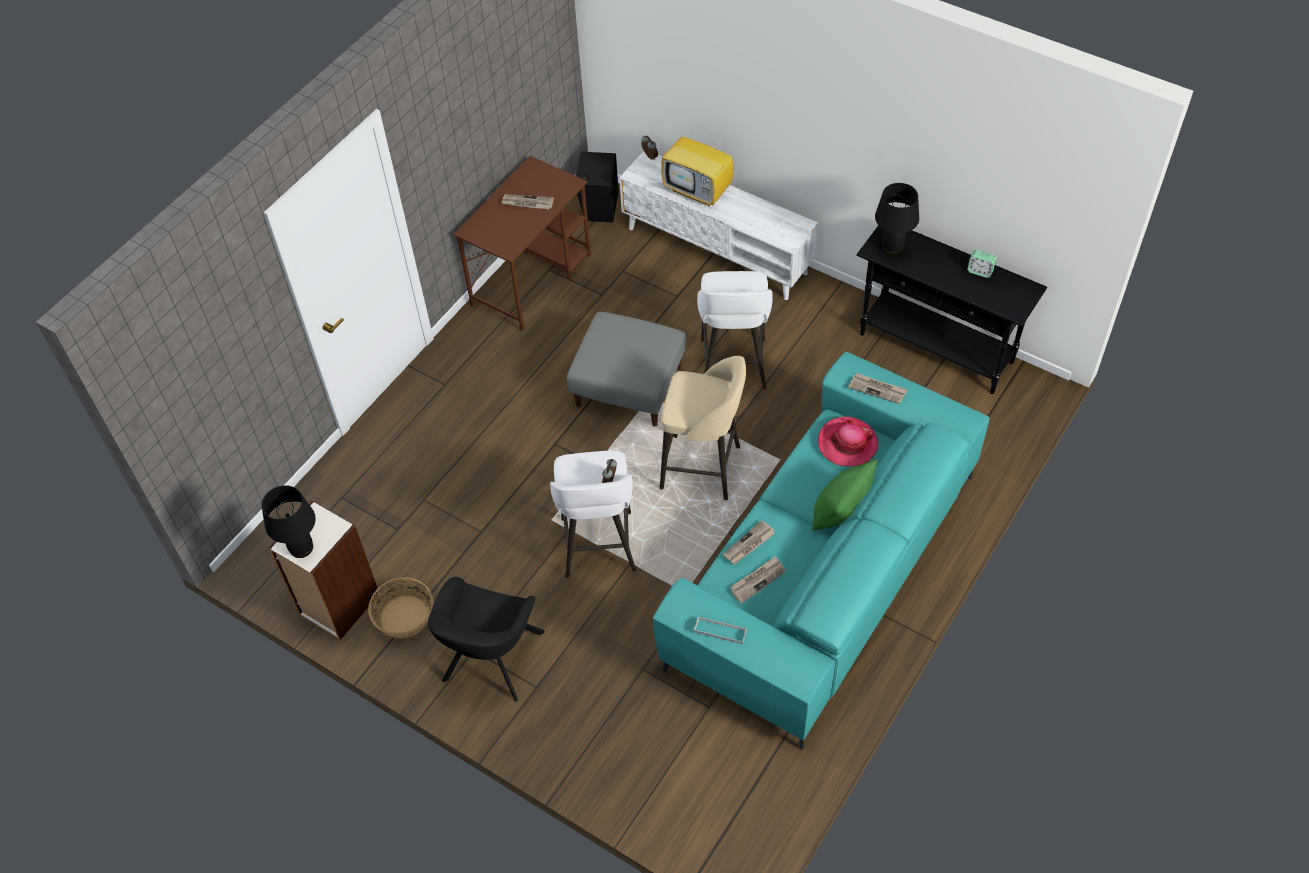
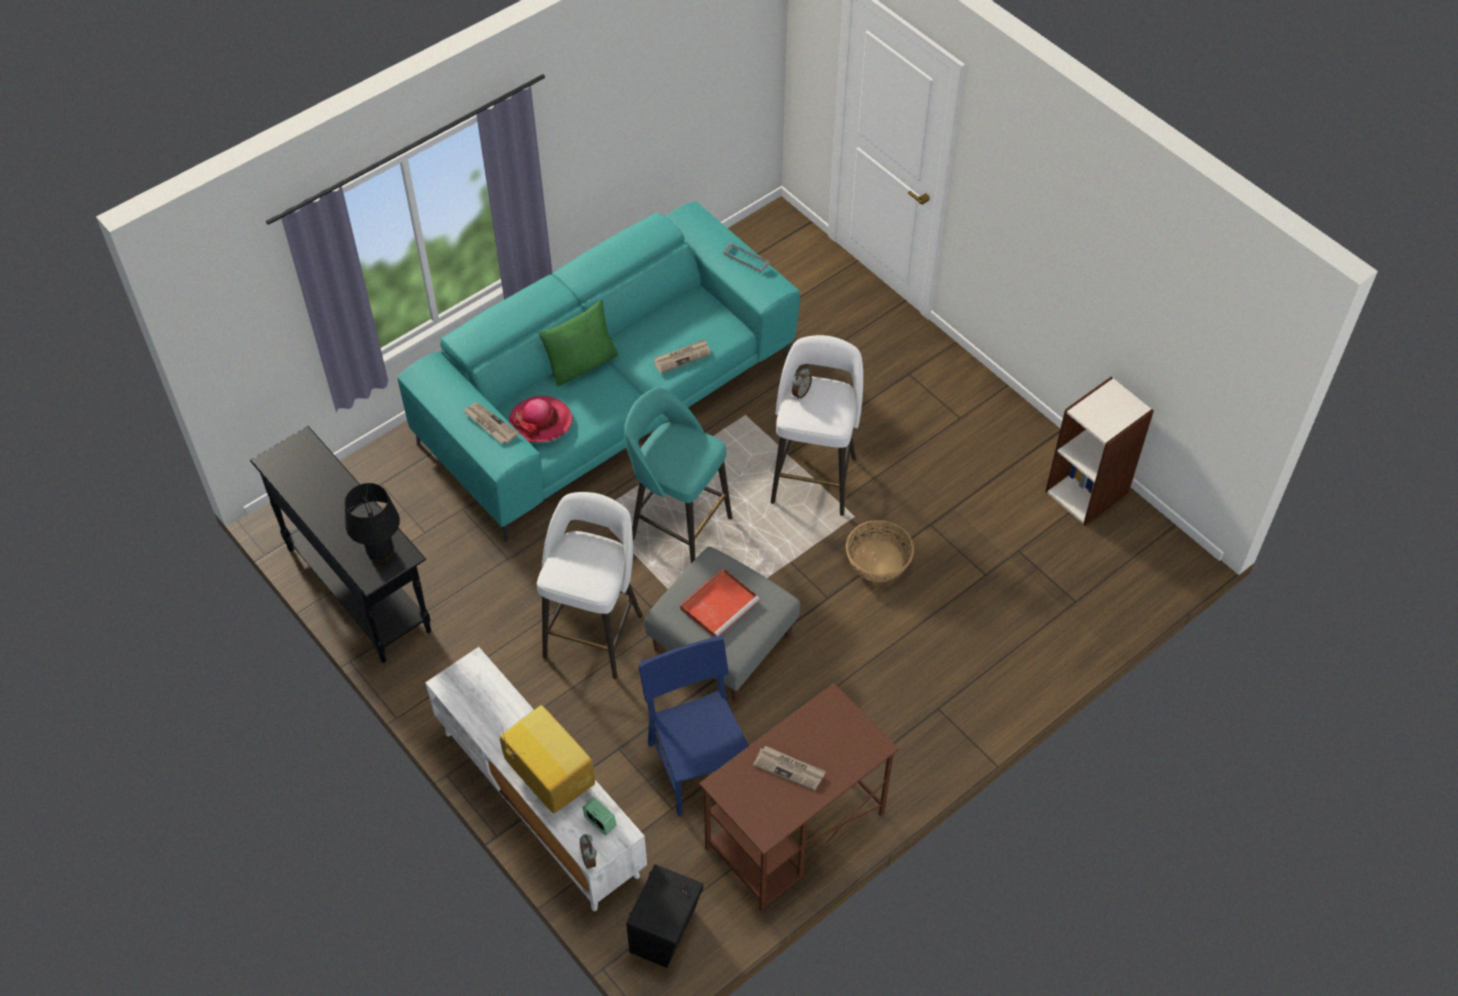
camera: 165 degrees left, 0 degrees up
(302, 547) = (1119, 401): black table lamp -> none
(404, 617) = (1023, 463): basket -> basket (878, 561)
(491, 661) = (945, 404): black armchair -> none
(614, 300) = (698, 766): none -> blue chair
(628, 350) = (720, 604): none -> red tray
(703, 468) = (678, 526): beige stool -> turquoise stool
(758, 580) = (688, 326): newspaper -> none
(980, 271) = (306, 495): alarm clock -> alarm clock (600, 822)

